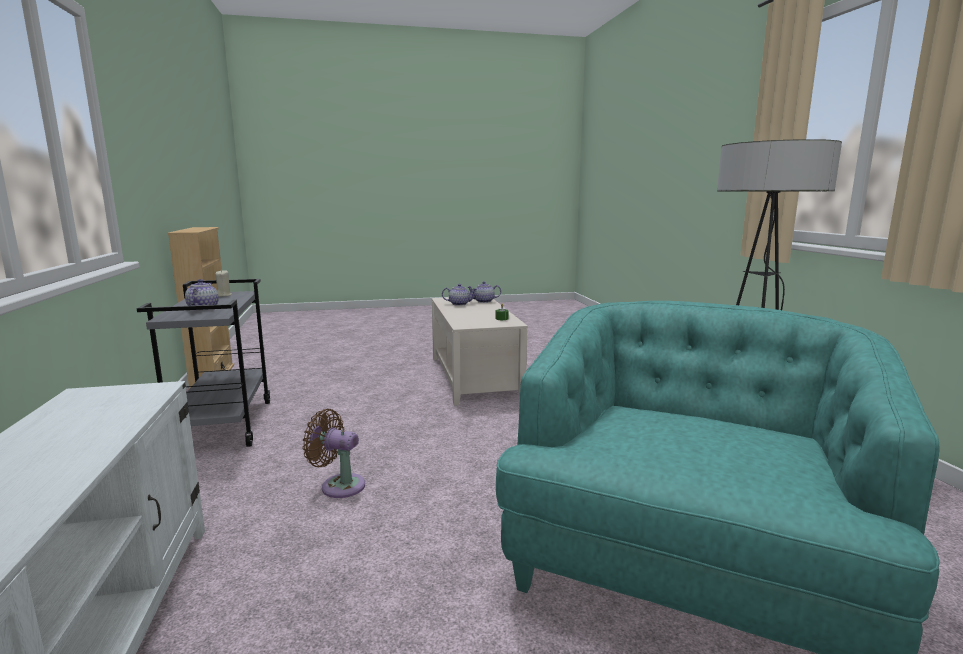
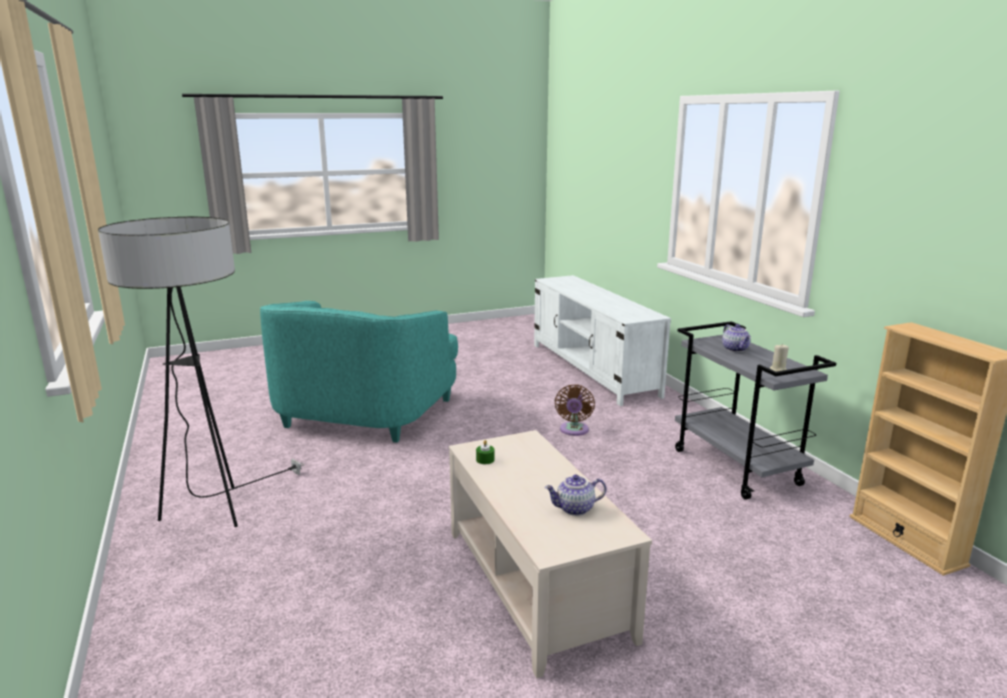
camera: 170 degrees right, 5 degrees up
(339, 485) = (573, 431): brown fan -> brown fan turned 90 degrees clockwise
(484, 301) = (536, 527): teapot -> none

